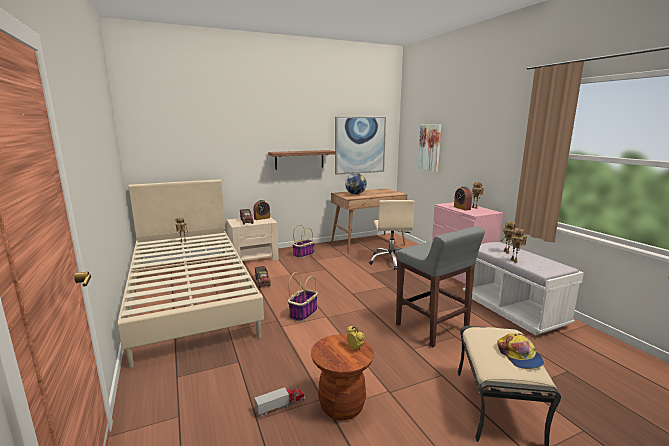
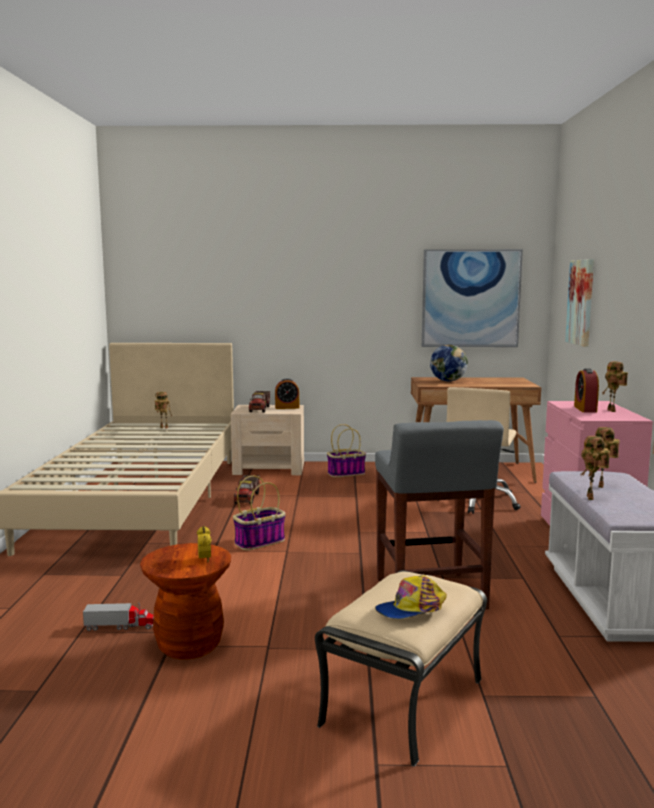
camera: 25 degrees right, 5 degrees down
(299, 159) = (359, 319): shelf -> none
(519, 356) = (411, 609): cap -> cap turned 45 degrees clockwise

